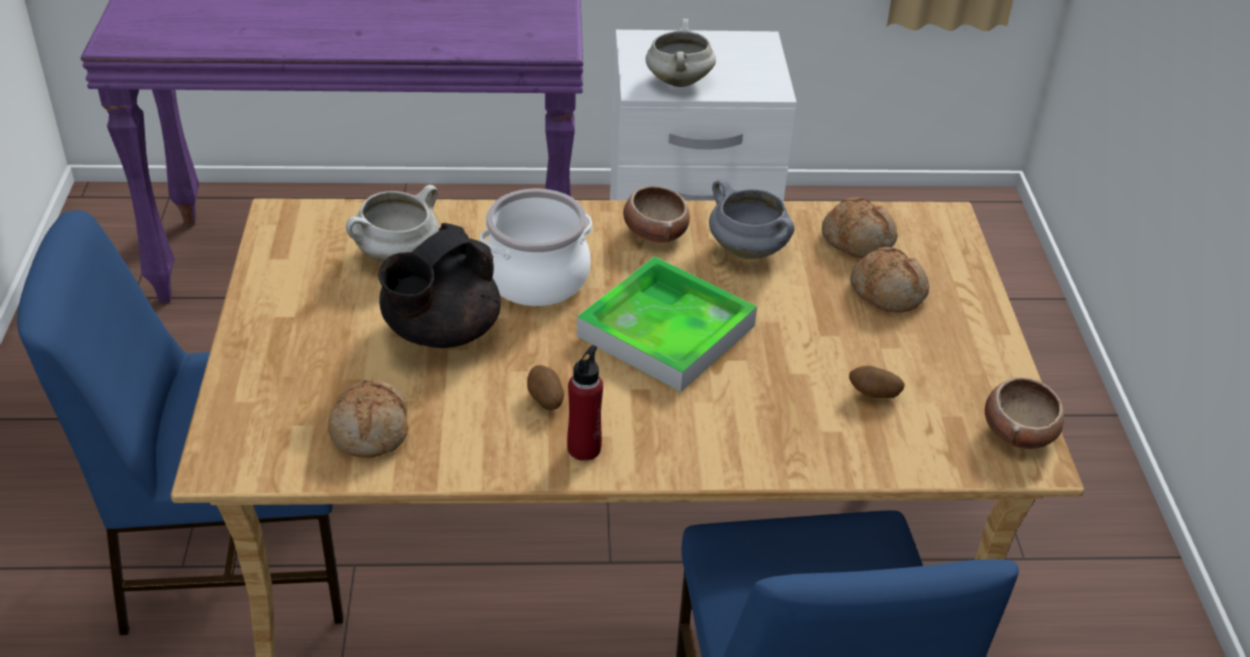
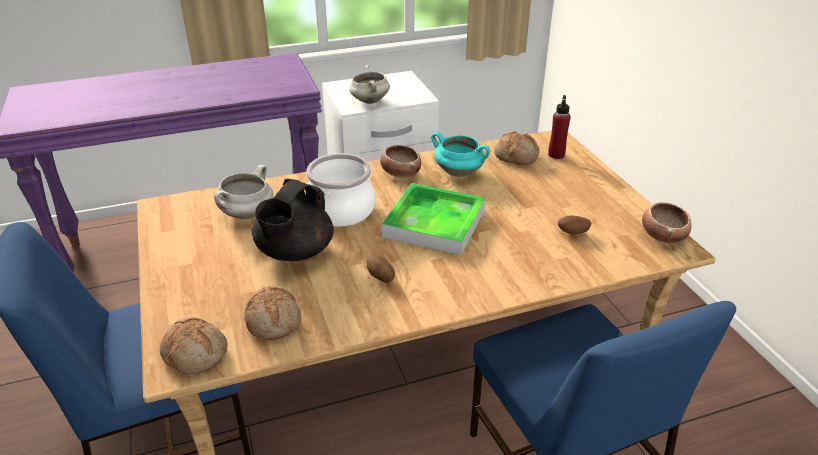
camera: 15 degrees left, 5 degrees down
(584, 448) = (419, 300): red bottle -> red bottle (556, 154)
(749, 250) = (459, 172): grey cooking pot -> turquoise cooking pot
(888, 291) = (548, 179): bread -> bread (196, 354)

